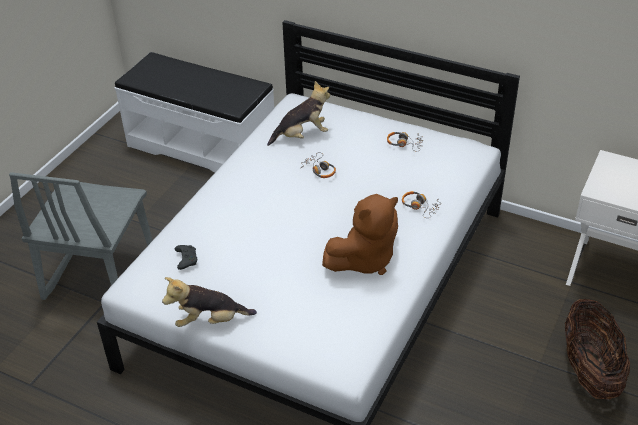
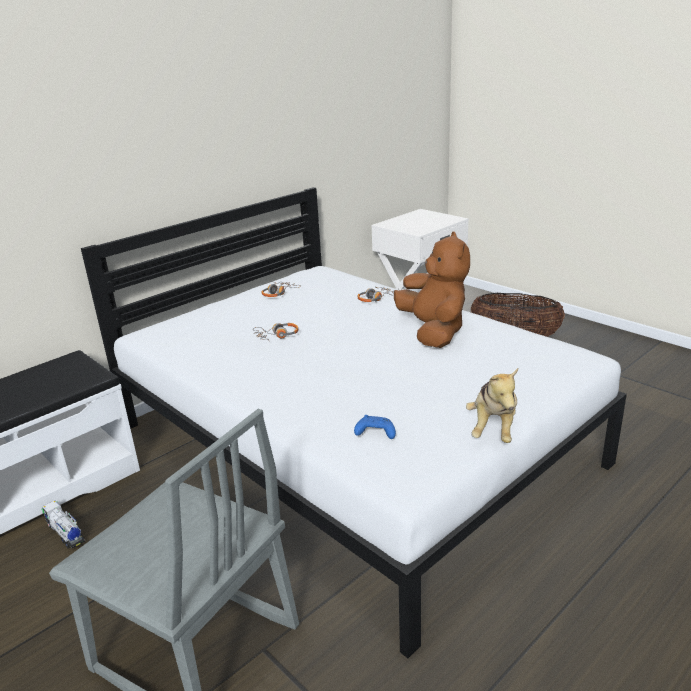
camera: 70 degrees left, 15 degrees down
(175, 180) = (65, 533): none -> toy truck
(186, 259) = (374, 433): black game controller -> blue game controller
(302, 136) = (208, 338): plush toy -> none

